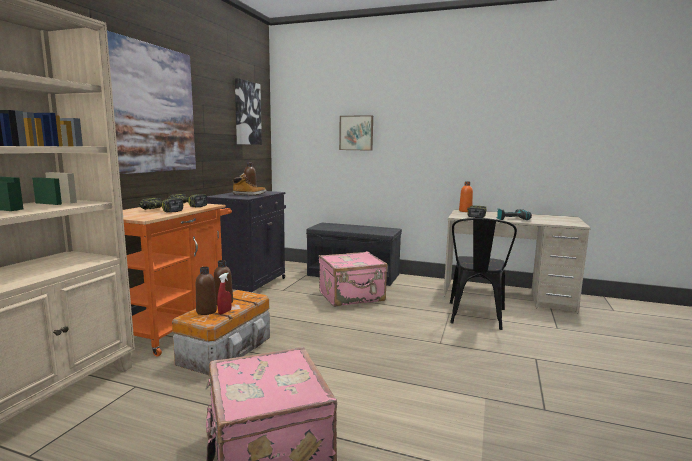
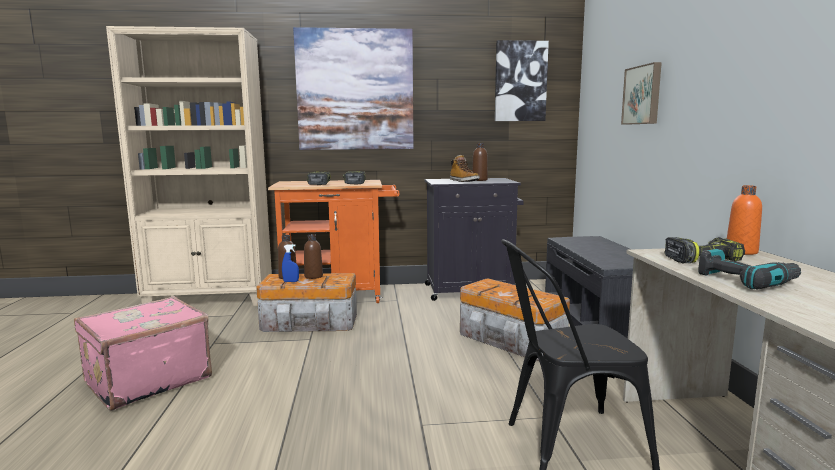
camera: 65 degrees right, 0 degrees up
(225, 312) = (291, 281): red spray bottle -> blue spray bottle
(352, 297) = (511, 340): pink suitcase -> storage box

